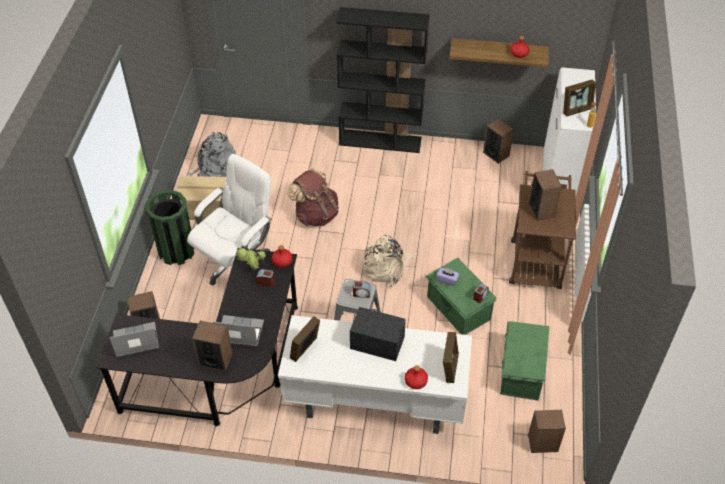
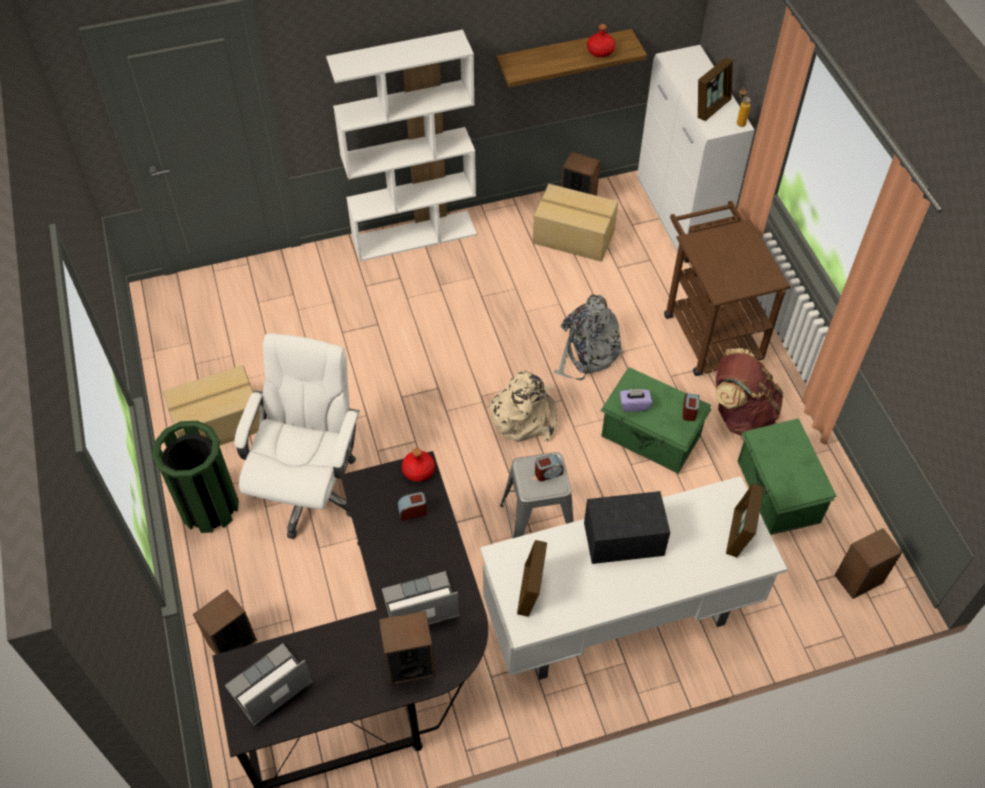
camera: 25 degrees left, 5 degrees up
(215, 169) = (198, 360): grey backpack -> grey backpack (587, 352)
(253, 269) = (382, 499): potted plant -> none
(315, 214) = (384, 375): brown backpack -> brown backpack (740, 413)
(381, 141) = (414, 235): black bookcase -> white bookcase
(415, 381) = (707, 573): red bottle -> none
(449, 367) = (739, 534): picture frame -> picture frame turned 150 degrees counterclockwise
(480, 174) = (573, 237): none -> cardboard box
(541, 209) = (725, 262): speaker -> none

